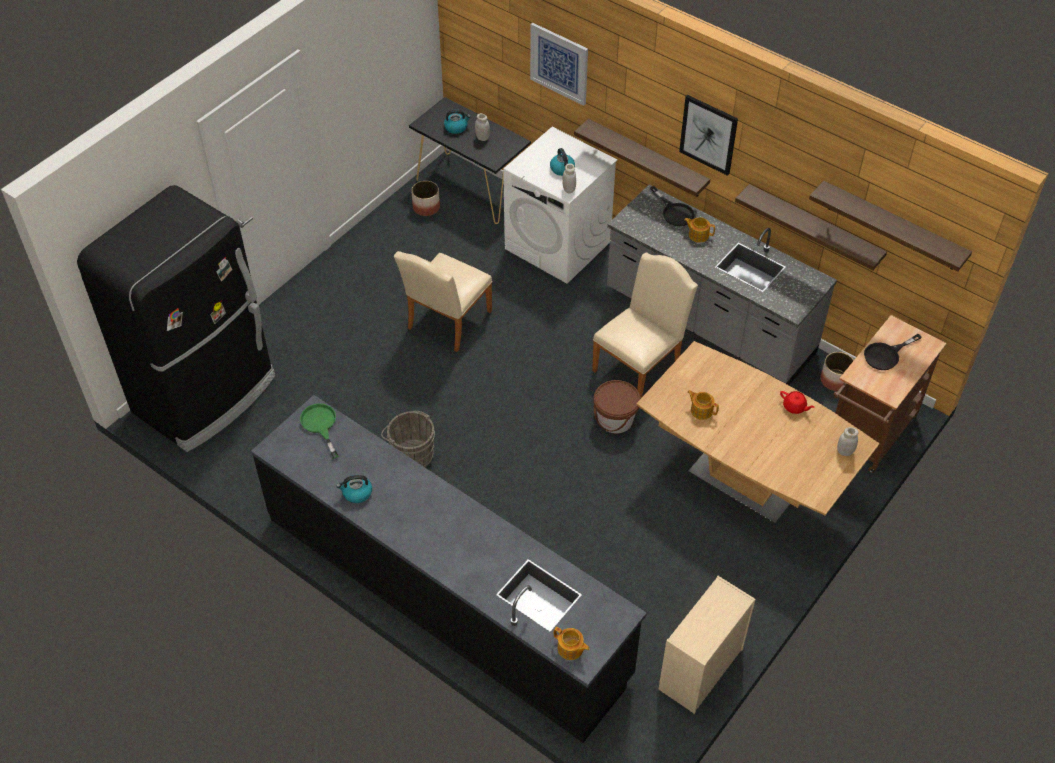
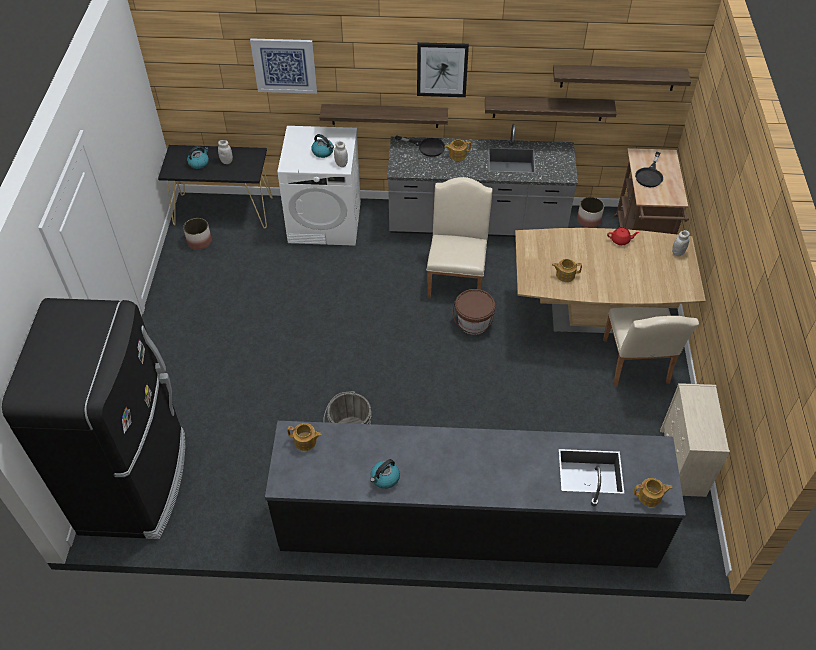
camera: 35 degrees left, 0 degrees up
(320, 425) = (305, 441): green frying pan -> teapot
(446, 323) = (290, 319): beige chair -> beige chair (636, 365)

